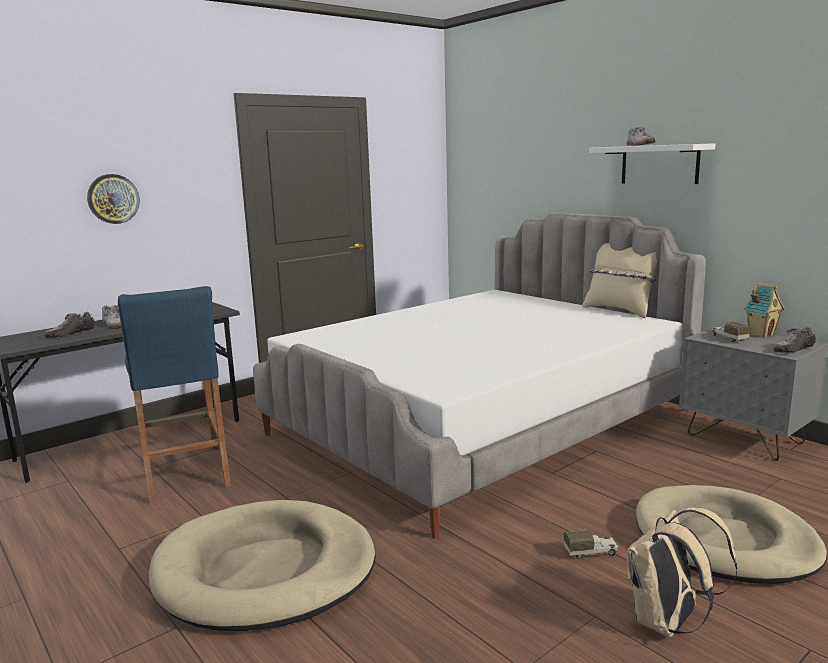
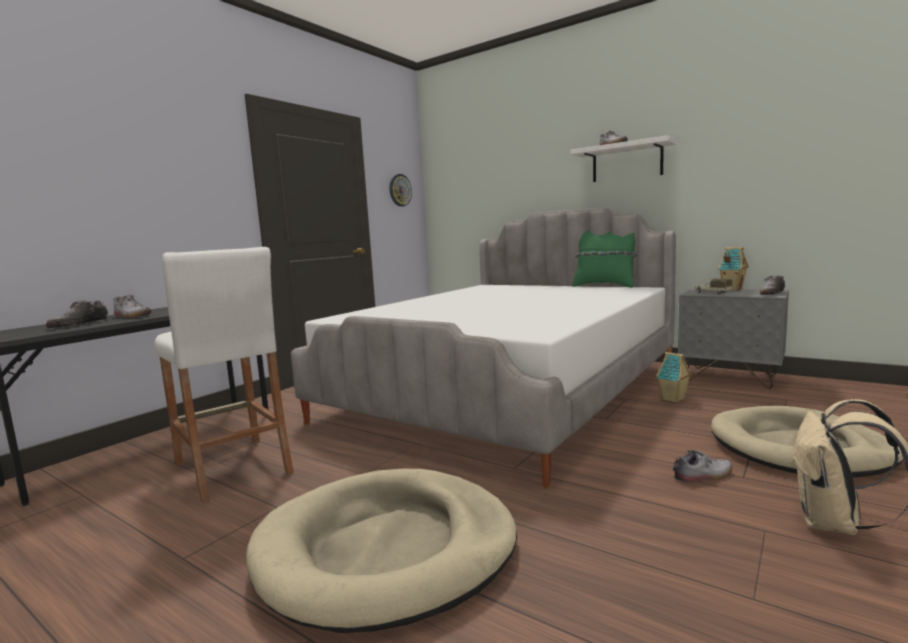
camera: 15 degrees left, 5 degrees down
(113, 199) = (122, 183): wall clock -> wall clock (400, 190)
(185, 473) = (232, 468): blue stool -> white stool
(591, 552) = (703, 475): toy truck -> shoe
(619, 310) = (604, 286): beige pillow -> green pillow
(648, 459) = (673, 399): none -> toy house

